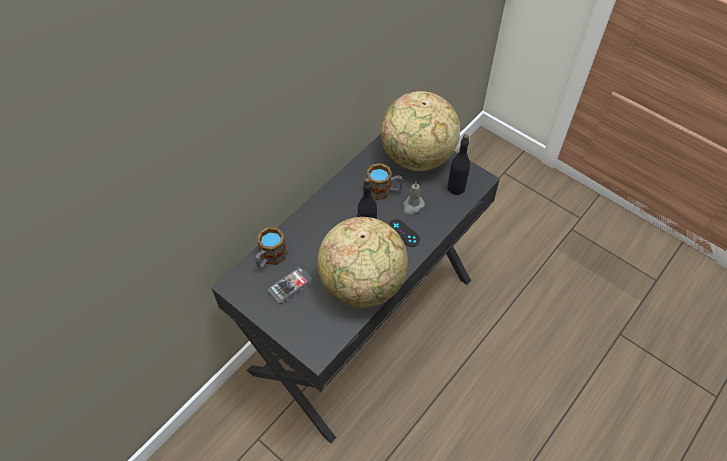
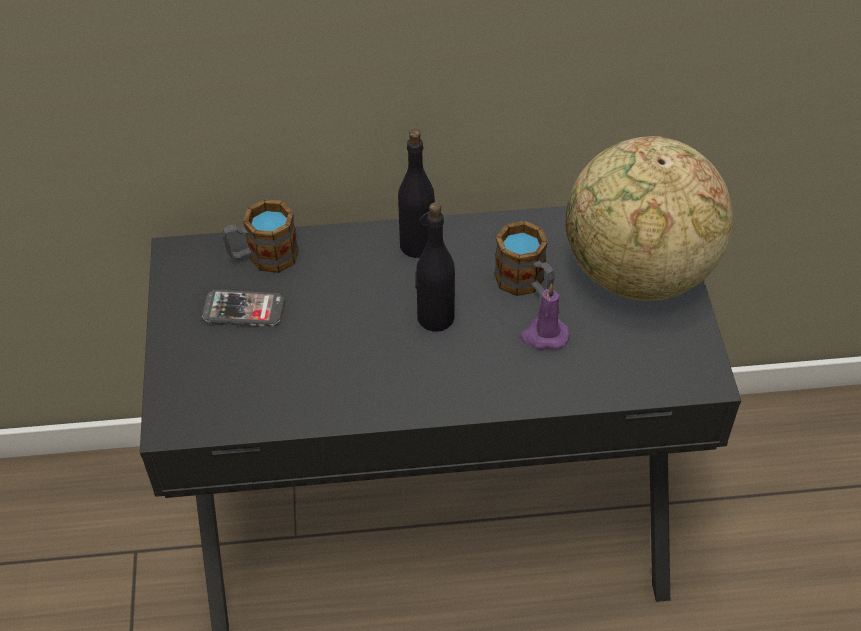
camera: 45 degrees right, 5 degrees down
(363, 284) = (339, 385): globe -> none
(404, 233) = (483, 363): black game controller -> none
(412, 206) = (543, 336): grey candle -> purple candle
(456, 188) = (646, 361): black bottle -> black bottle (417, 245)

